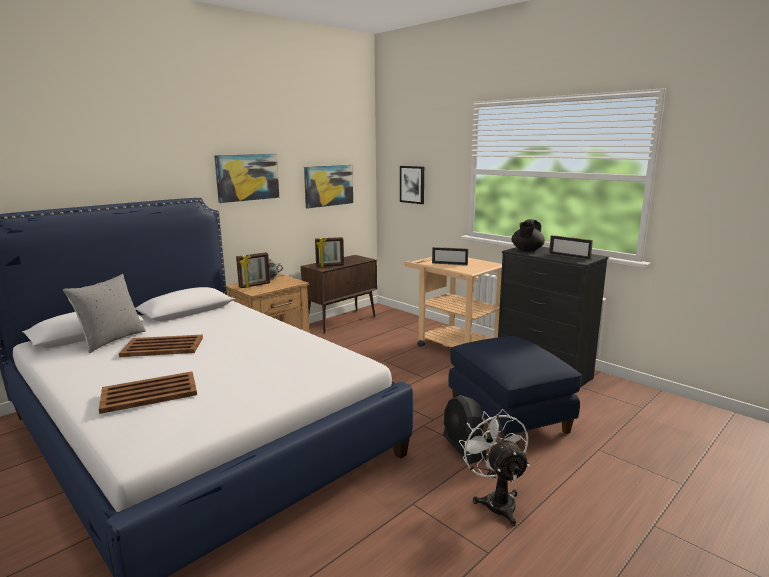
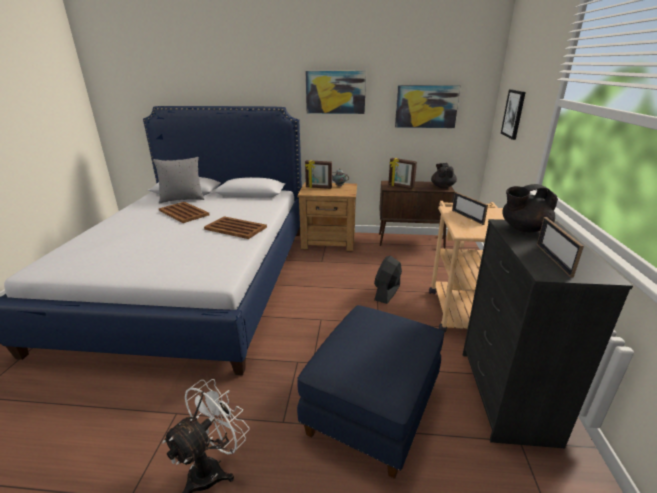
camera: 50 degrees right, 10 degrees up
(150, 393) = (110, 238): brown tray -> brown tray (236, 228)
(359, 258) = (442, 186): none -> black teapot
(463, 447) = (284, 404): black fan -> black fan (387, 292)

